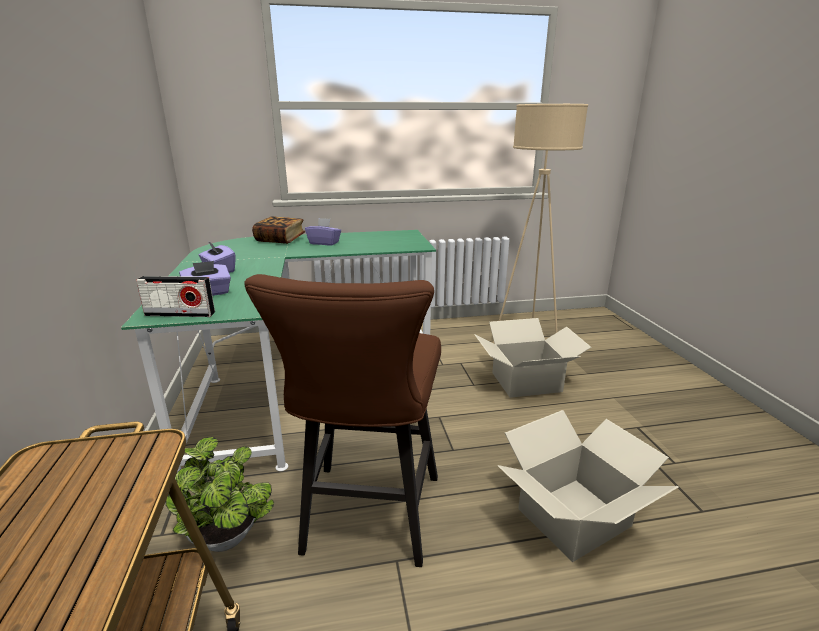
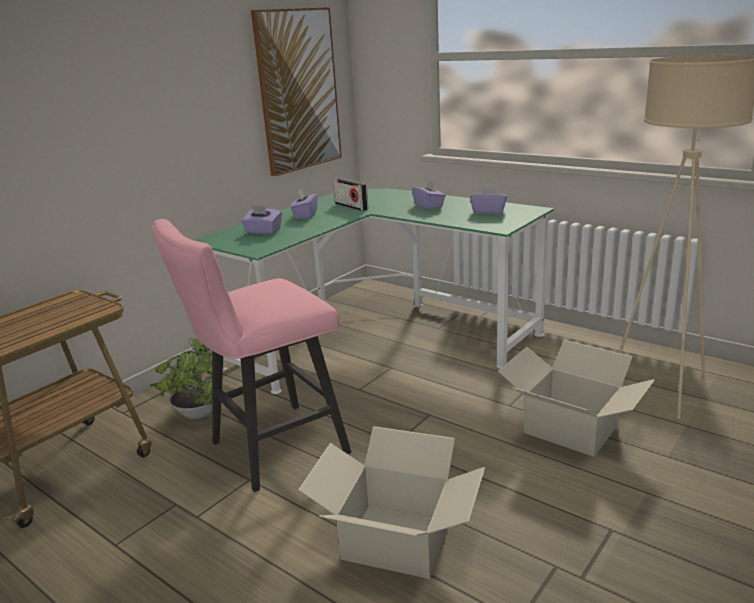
camera: 50 degrees right, 0 degrees up
(141, 133) = (298, 90): none -> picture
(180, 314) = (222, 242): radio -> radio (351, 206)
(280, 240) = (404, 196): book -> none
(368, 521) = (270, 450): brown stool -> pink stool
(381, 238) = (488, 211): none -> purple tissue box

